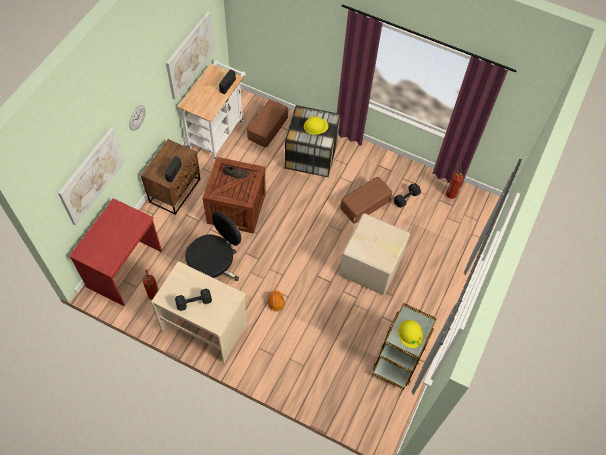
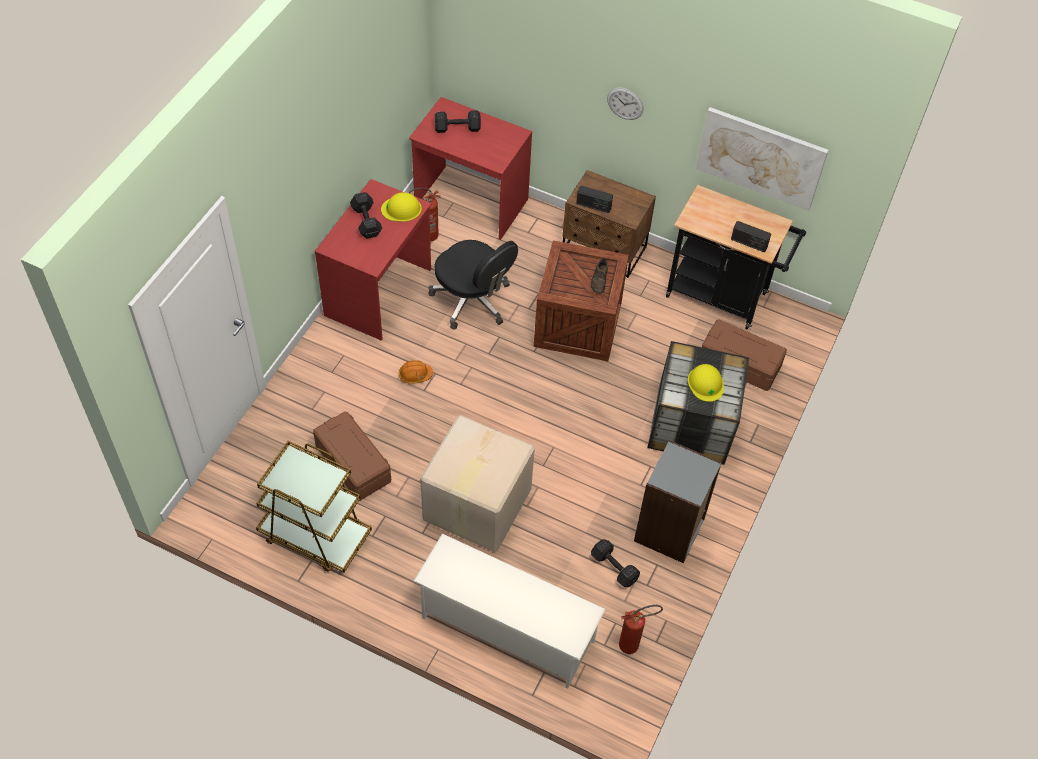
camera: 90 degrees right, 5 degrees down
(91, 176) = (522, 67): picture -> none
(104, 245) = (456, 128): none -> black dumbbell
(205, 327) = (379, 293): beige desk -> red desk
(217, 131) = (723, 297): white cart -> black cart
(365, 205) = (595, 502): brown storage box -> brown storage box (352, 464)
(381, 171) = (670, 530): none -> grey bookcase
(410, 333) = (300, 479): yellow hard hat -> yellow hard hat (401, 209)
(449, 251) = (506, 629): none -> white shoe rack

